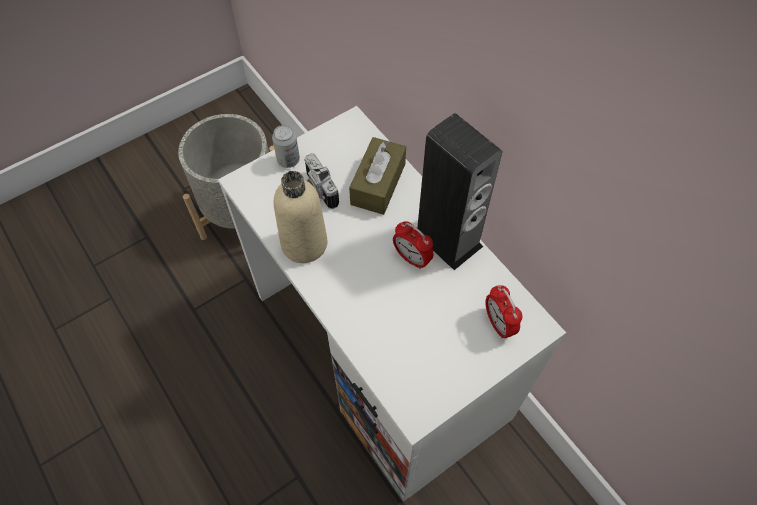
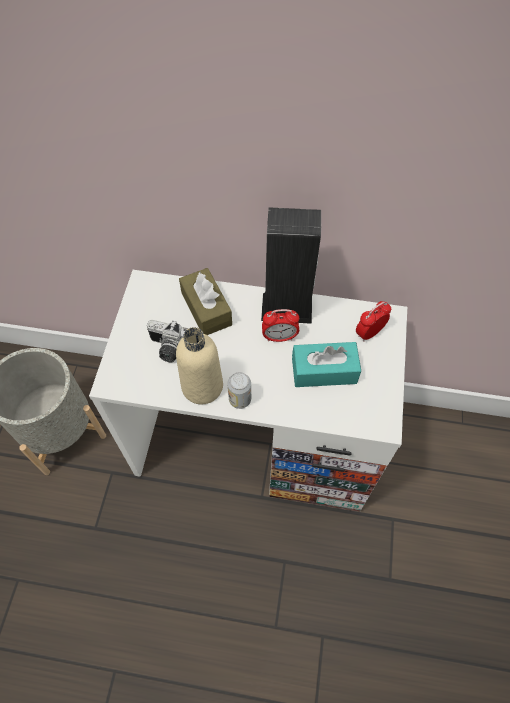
camera: 45 degrees left, 0 degrees up
(288, 160) = (127, 341): can -> can (240, 399)
(417, 320) = (324, 371): none -> turquoise tissue box
(498, 324) = (369, 333): alarm clock -> alarm clock turned 120 degrees clockwise

